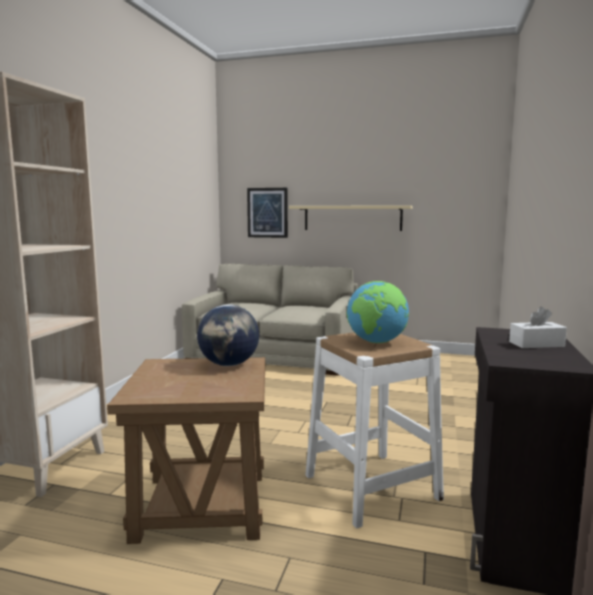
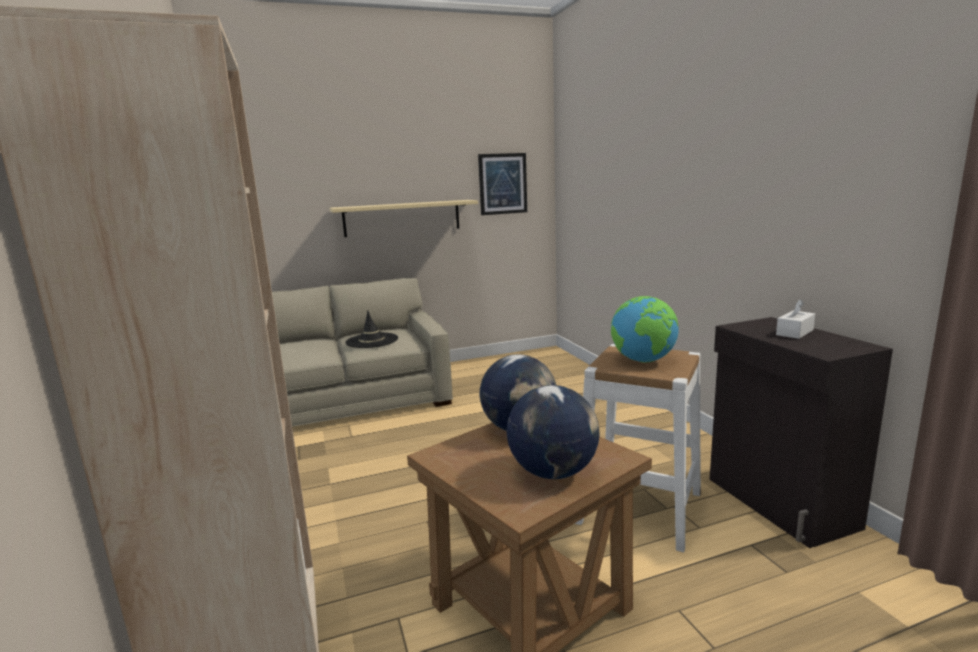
camera: 35 degrees left, 5 degrees up
(190, 388) = (554, 472): none -> globe
(267, 212) = (288, 219): picture -> picture (502, 184)
(292, 310) = (372, 341): none -> black hat

